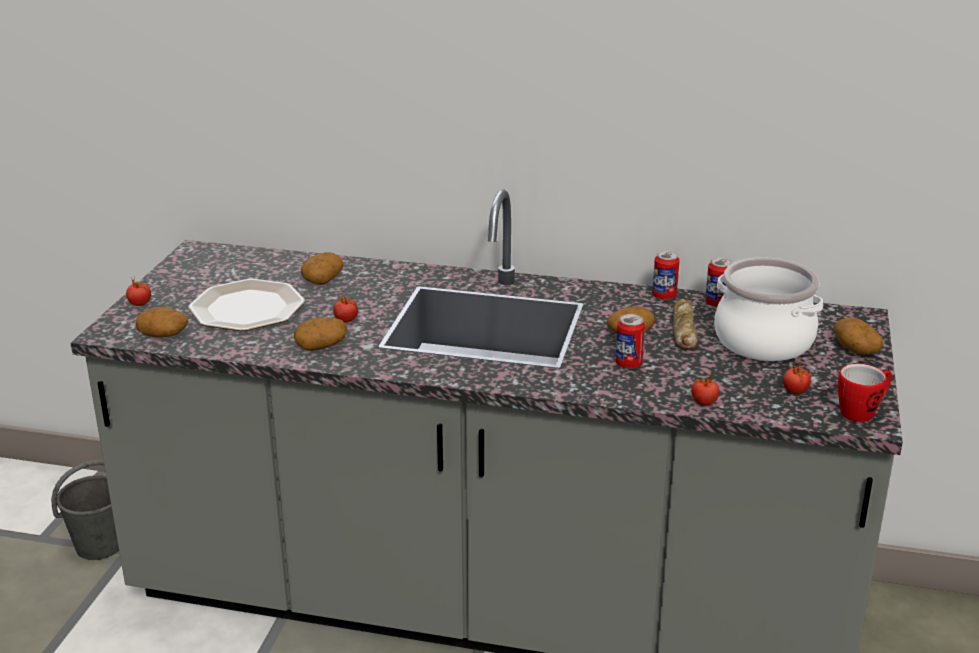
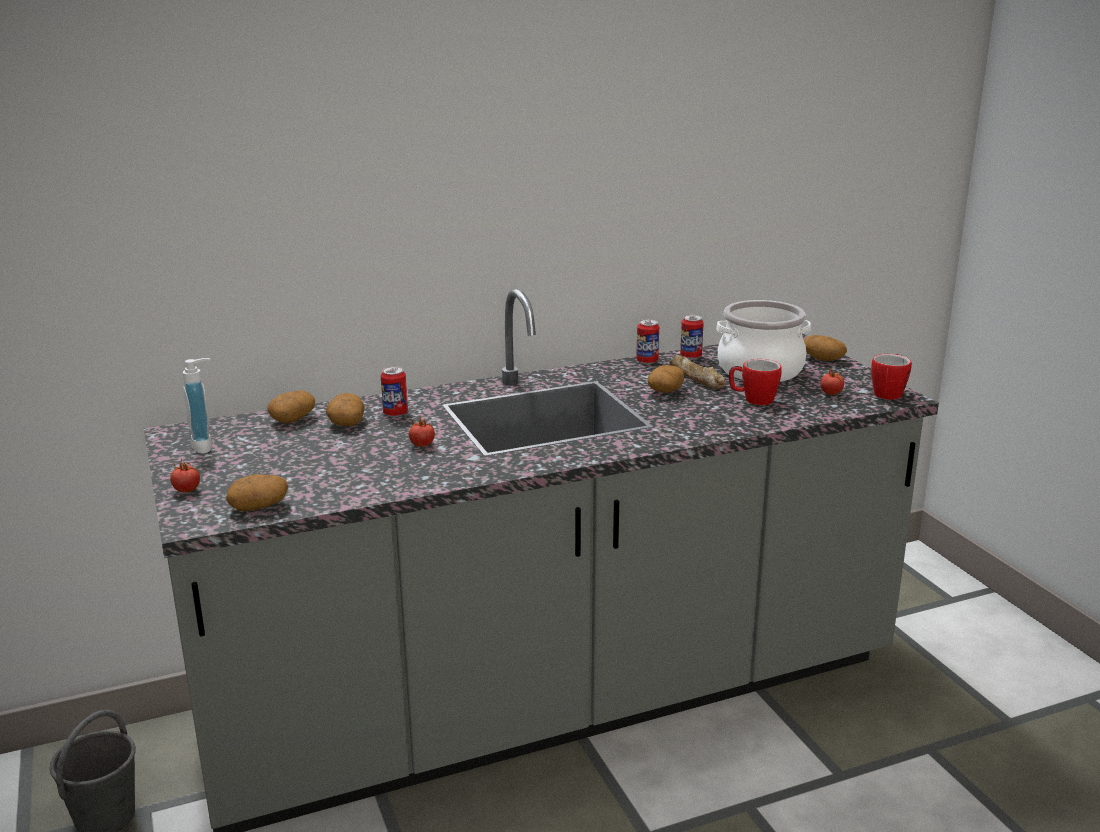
camera: 35 degrees left, 5 degrees down
(202, 269) = (206, 445): none -> soap dispenser
(246, 308) = (308, 462): plate -> none
(321, 346) = (432, 469): potato -> potato (293, 419)
(628, 364) = (698, 410): can -> can (395, 413)
(700, 372) = (753, 400): none -> mug
(704, 402) = (788, 417): tomato -> none

